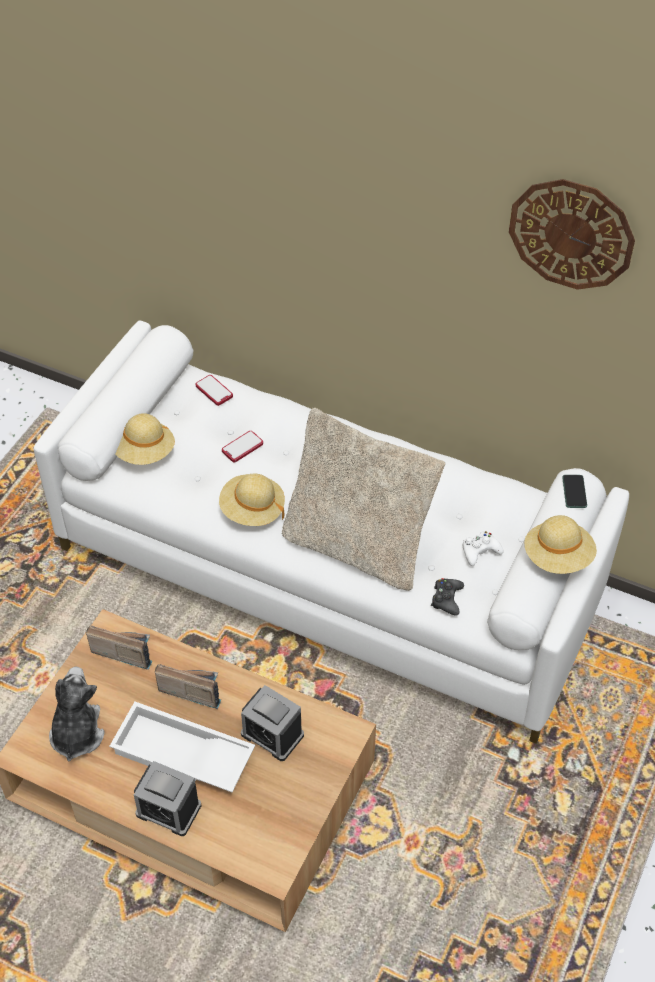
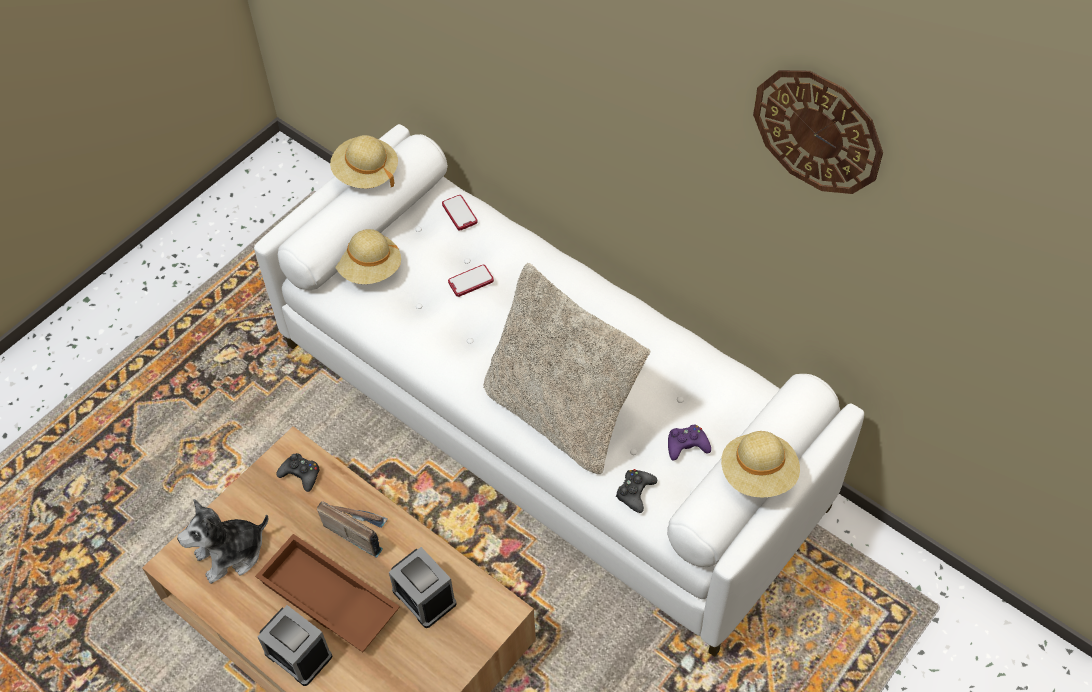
camera: 15 degrees right, 5 degrees up
(76, 733) = (231, 553): plush toy -> plush toy turned 135 degrees counterclockwise
(123, 650) = (301, 474): radio -> black game controller
(181, 755) = (327, 600): white tray -> brown tray
(252, 510) = (461, 353): beige hat -> beige hat (366, 173)
(480, 551) = (687, 445): white game controller -> purple game controller
(574, 492) = (799, 402): phone -> none

